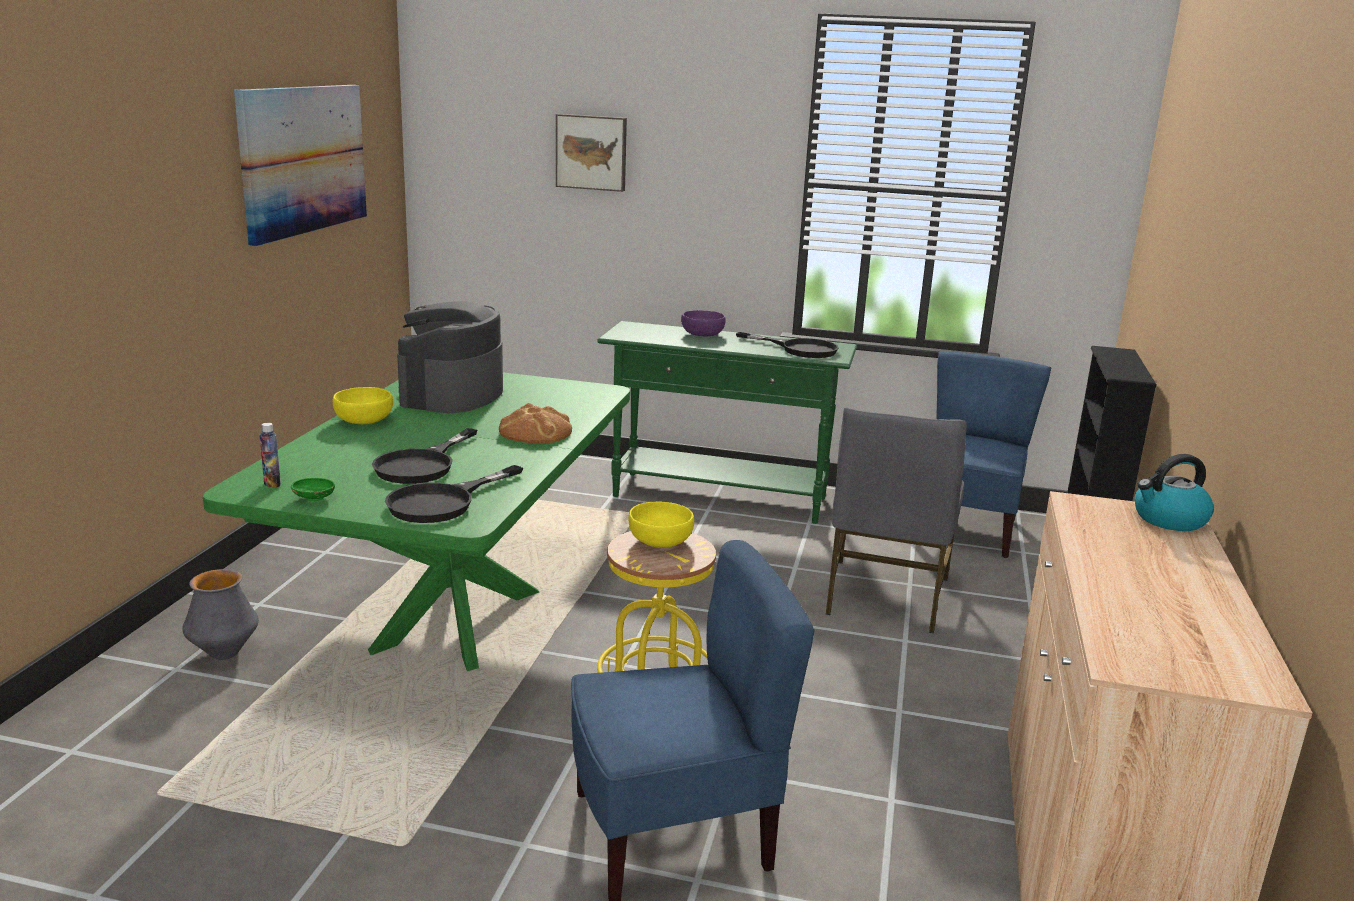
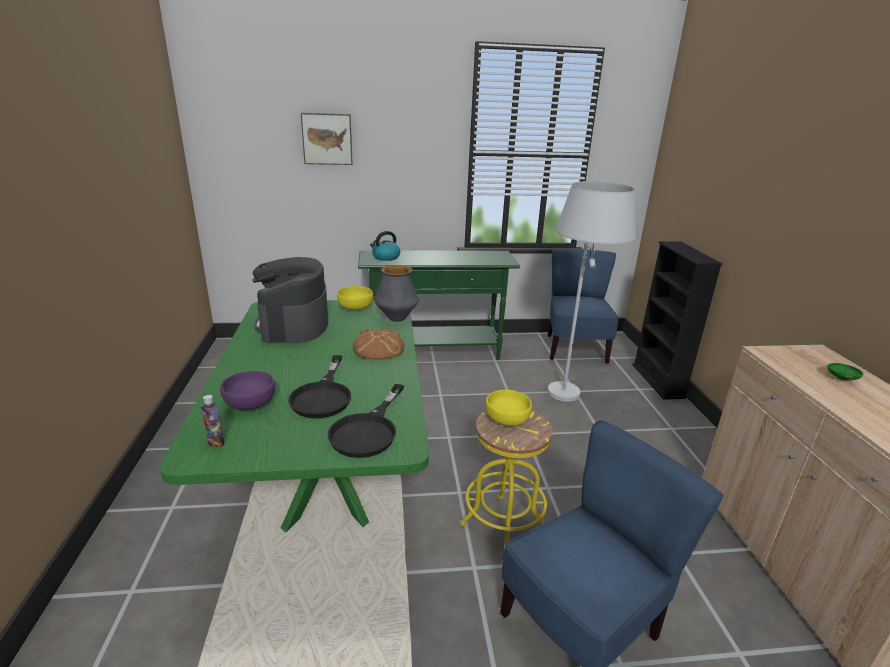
camera: 20 degrees left, 5 degrees up
(224, 654) = (166, 563): vase -> vase (396, 319)
(303, 159) = (127, 155): picture -> none
(314, 498) = (263, 451): green bowl -> green bowl (841, 378)
(363, 420) = (245, 360): yellow bowl -> yellow bowl (355, 307)
(702, 335) = (419, 255): purple bowl -> purple bowl (250, 403)
(799, 349) = (483, 258): black frying pan -> none
(885, 596) = (568, 402): grey chair -> white floor lamp
(1168, 520) = (820, 356): kettle -> kettle (385, 257)

